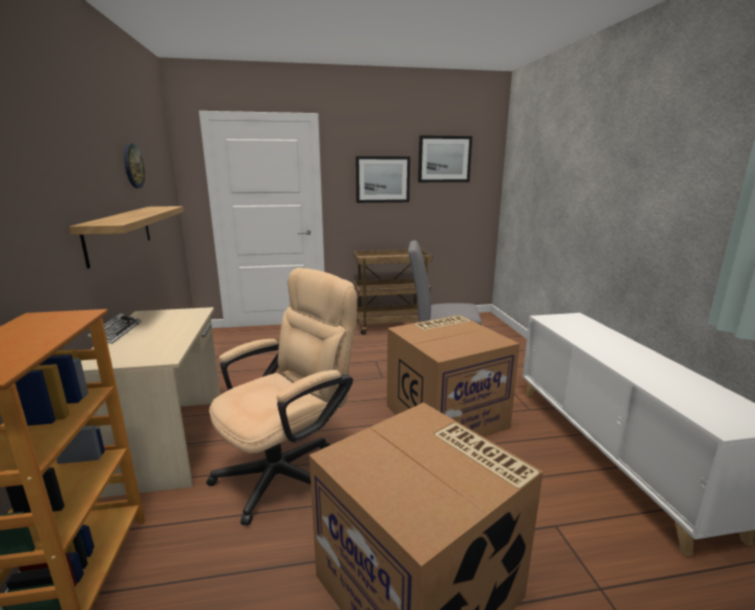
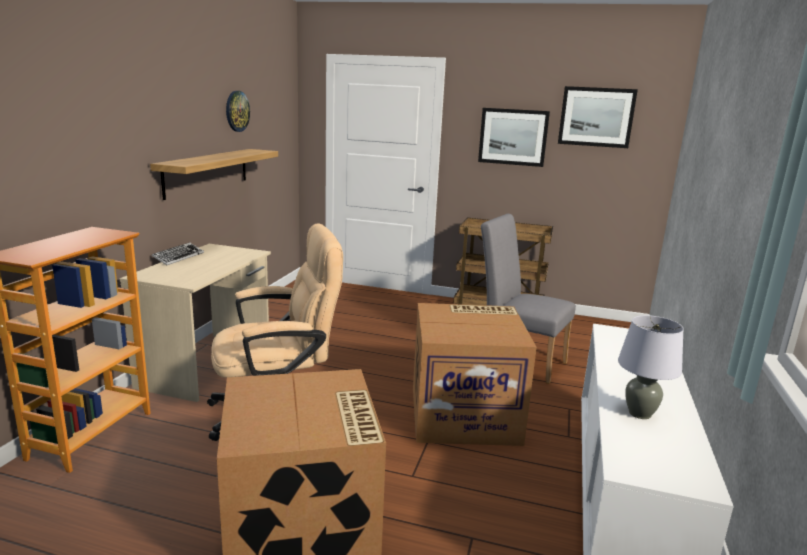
camera: 25 degrees right, 0 degrees up
(658, 377) = (639, 413): none -> grey table lamp

